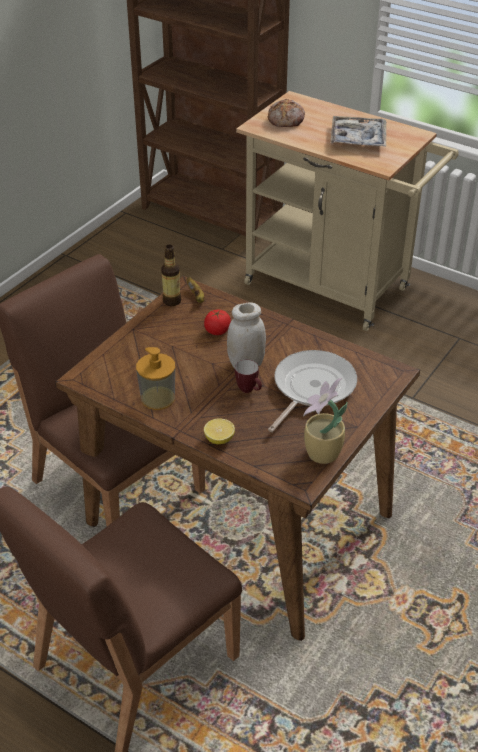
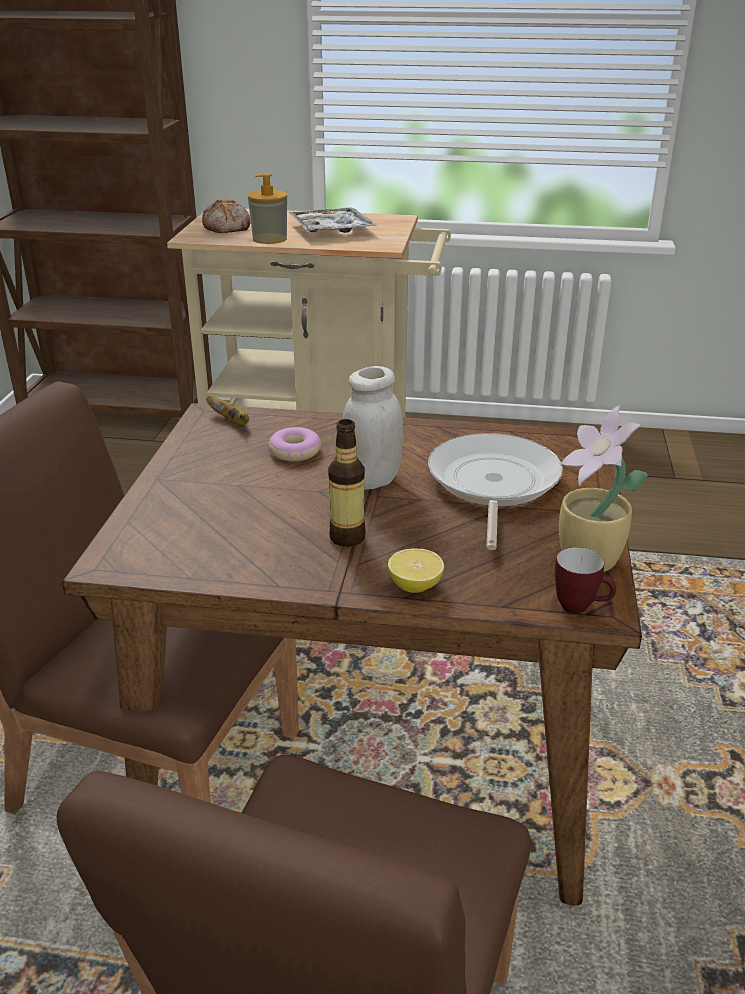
camera: 25 degrees left, 10 degrees down
(158, 398) = (267, 557): soap dispenser -> soap dispenser (269, 239)
(172, 301) = (196, 433): bottle -> bottle (347, 537)
(217, 331) = (295, 452): tomato -> donut
(249, 390) = (405, 510): mug -> mug (581, 608)

